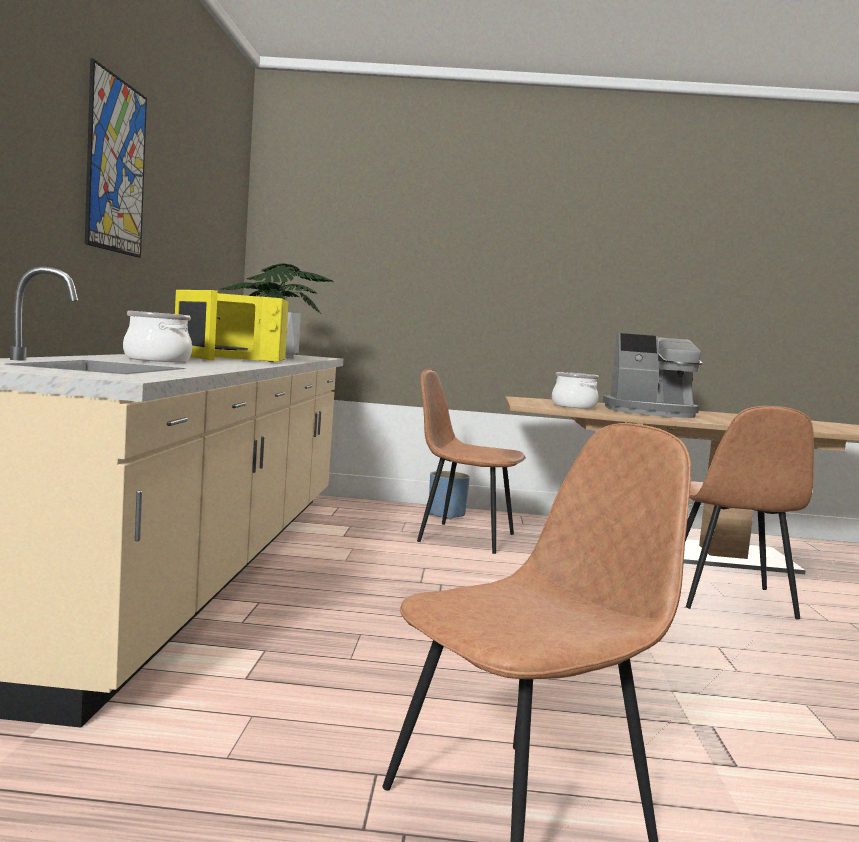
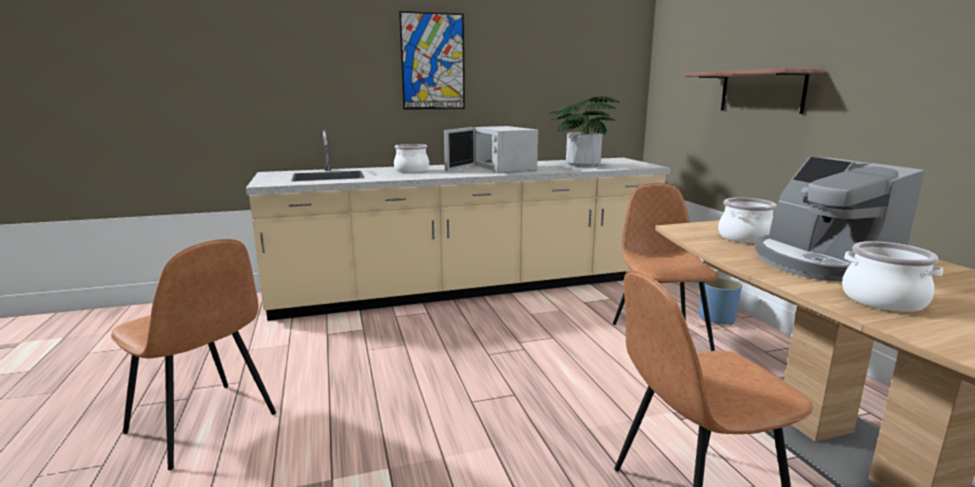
camera: 70 degrees right, 10 degrees up
(229, 358) = (499, 168): yellow microwave -> white microwave
(442, 279) = (761, 91): none -> shelf
(730, 421) = (883, 300): none -> cooking pot

